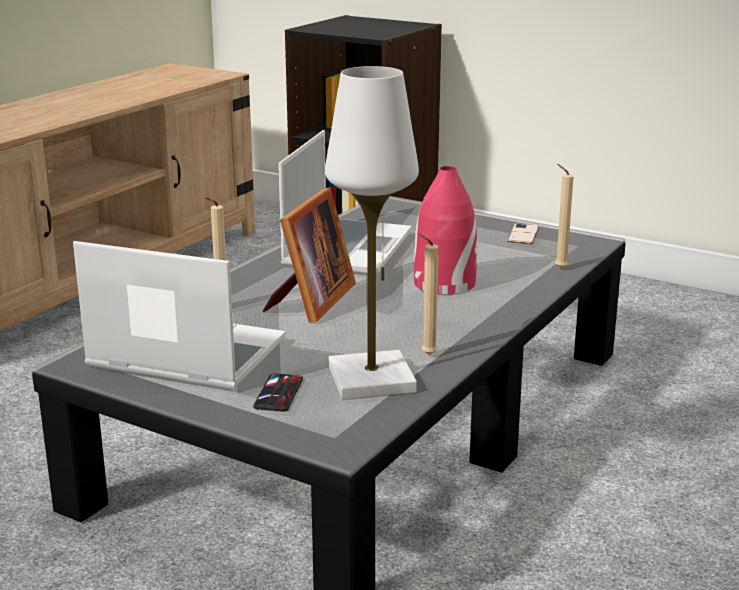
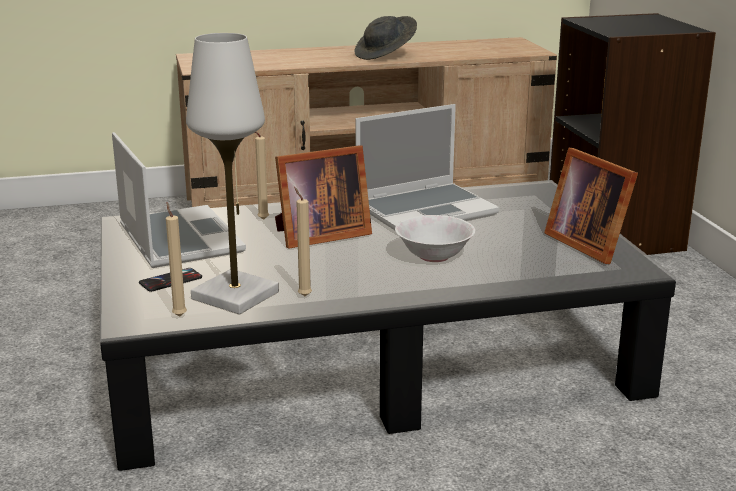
camera: 45 degrees right, 0 degrees up
(88, 103) = (385, 55): none -> grey hat
(444, 283) = (433, 256): red vase -> white bowl
(523, 234) = (588, 244): phone -> picture frame
(559, 268) = (550, 277): beige candle -> beige candle (179, 315)

